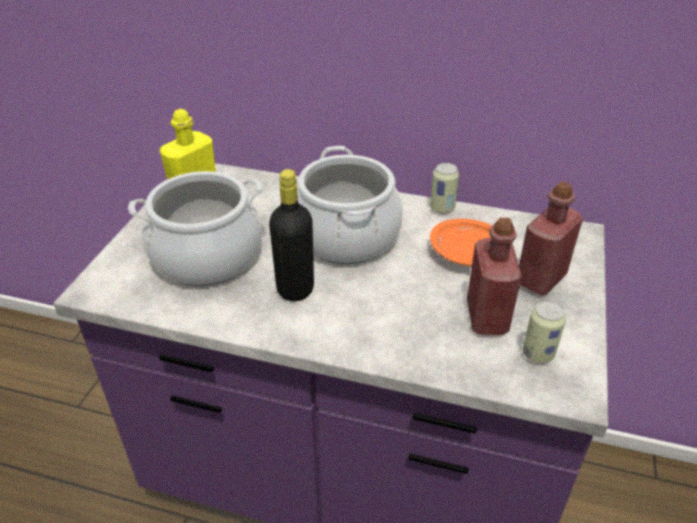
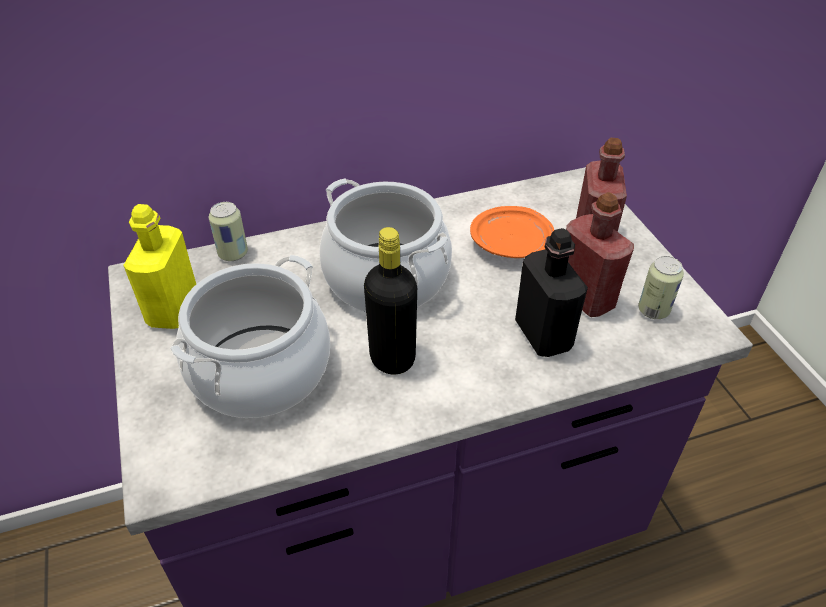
camera: 35 degrees left, 5 degrees up
(421, 326) = (543, 335): none -> black bottle
(442, 208) = (446, 207): can -> can (233, 254)

